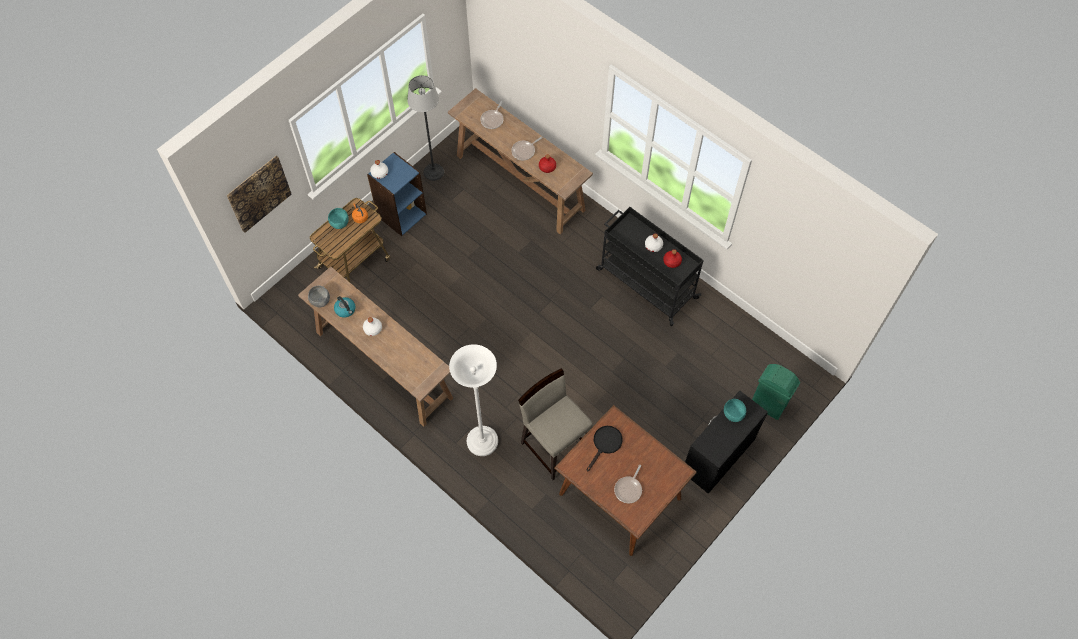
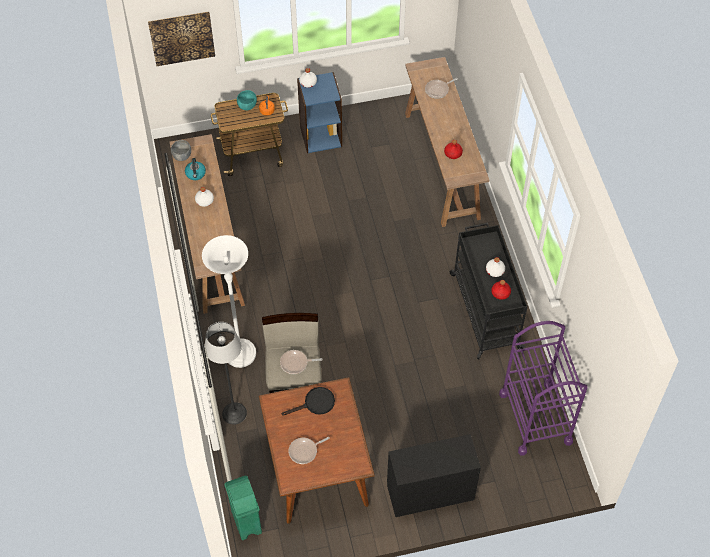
camera: 35 degrees right, 5 degrees down
(433, 171) = (375, 116): floor lamp -> floor lamp (234, 413)
(524, 151) = (444, 130): frying pan -> frying pan (296, 363)
(733, 414) = (447, 450): turquoise bowl -> none
(748, 345) = (535, 417): none -> purple cart
(768, 405) = (511, 479): green trash can -> green trash can (246, 522)

